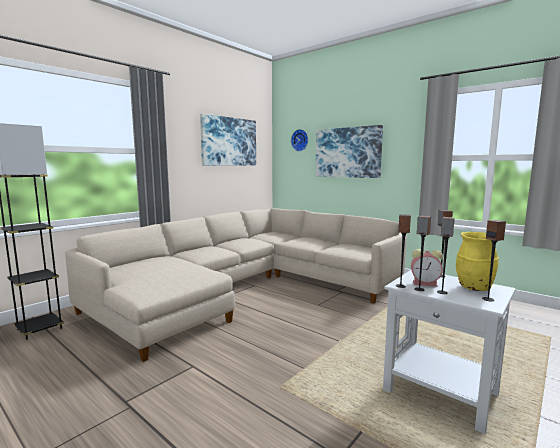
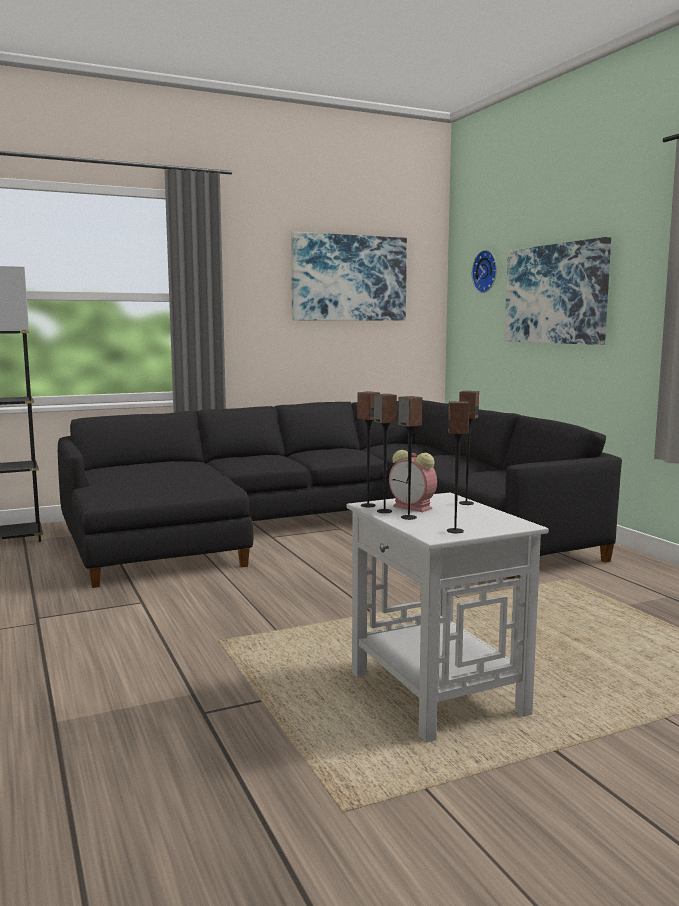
camera: 25 degrees right, 0 degrees up
(247, 288) = (324, 530): beige sofa -> black sofa
(474, 288) = (474, 520): yellow vase -> none

